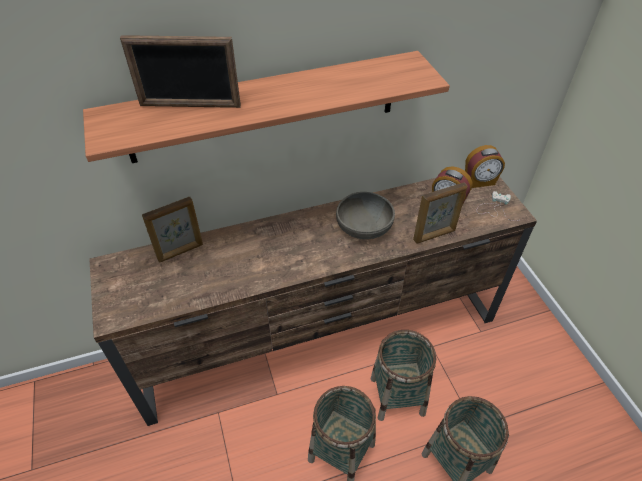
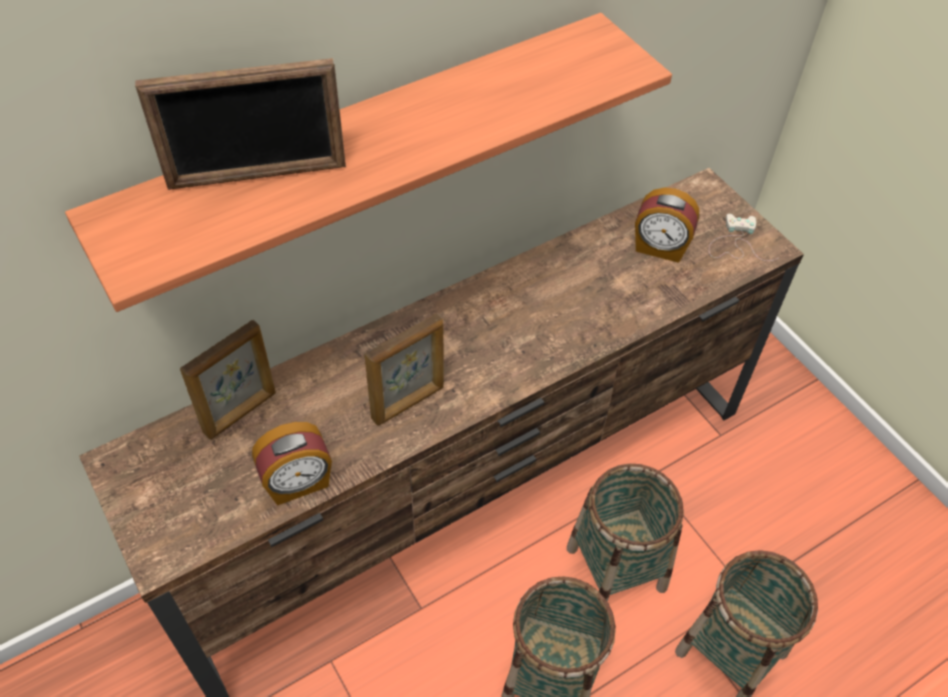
camera: 15 degrees left, 5 degrees up
(364, 227) = (538, 313): grey bowl -> none
(434, 235) = (654, 307): picture frame -> picture frame (409, 403)
(479, 181) = (700, 199): alarm clock -> alarm clock (298, 483)

